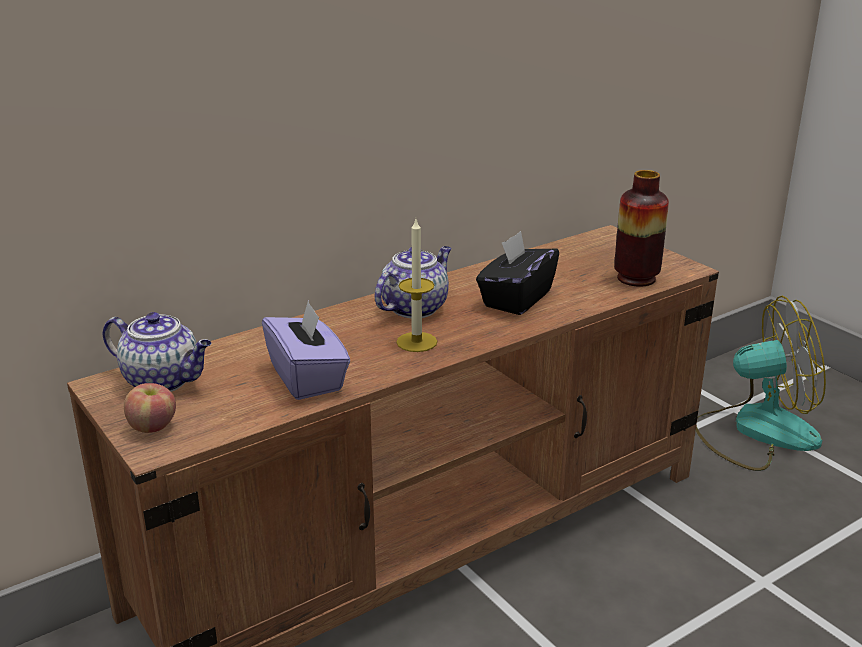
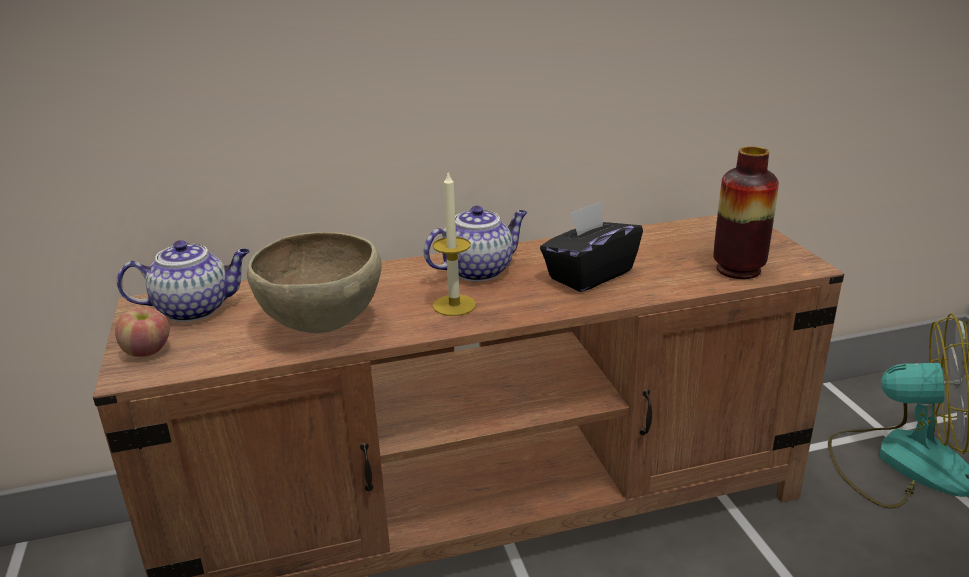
camera: 20 degrees right, 0 degrees up
(164, 381) = (195, 309): teapot -> teapot turned 60 degrees counterclockwise
(308, 378) = (322, 326): purple tissue box -> brown bowl

